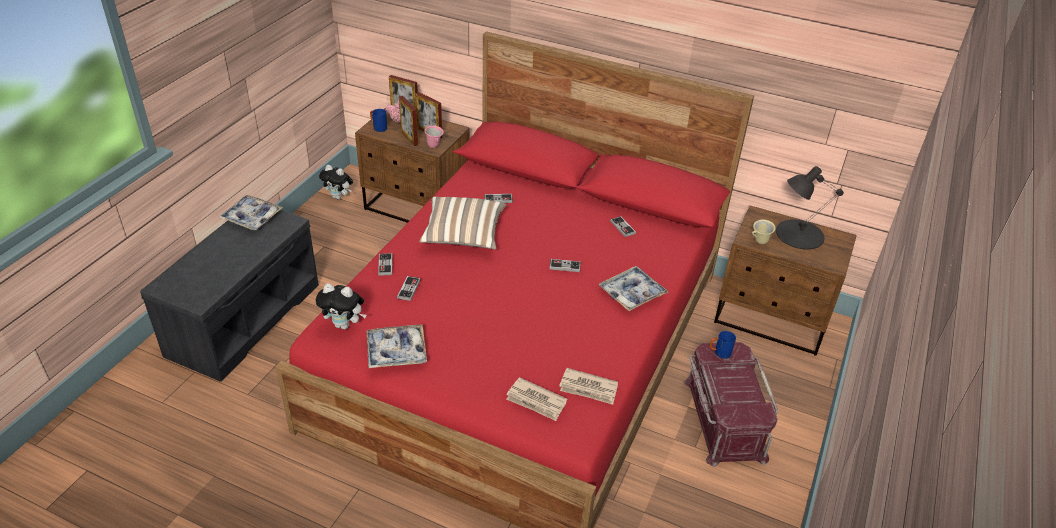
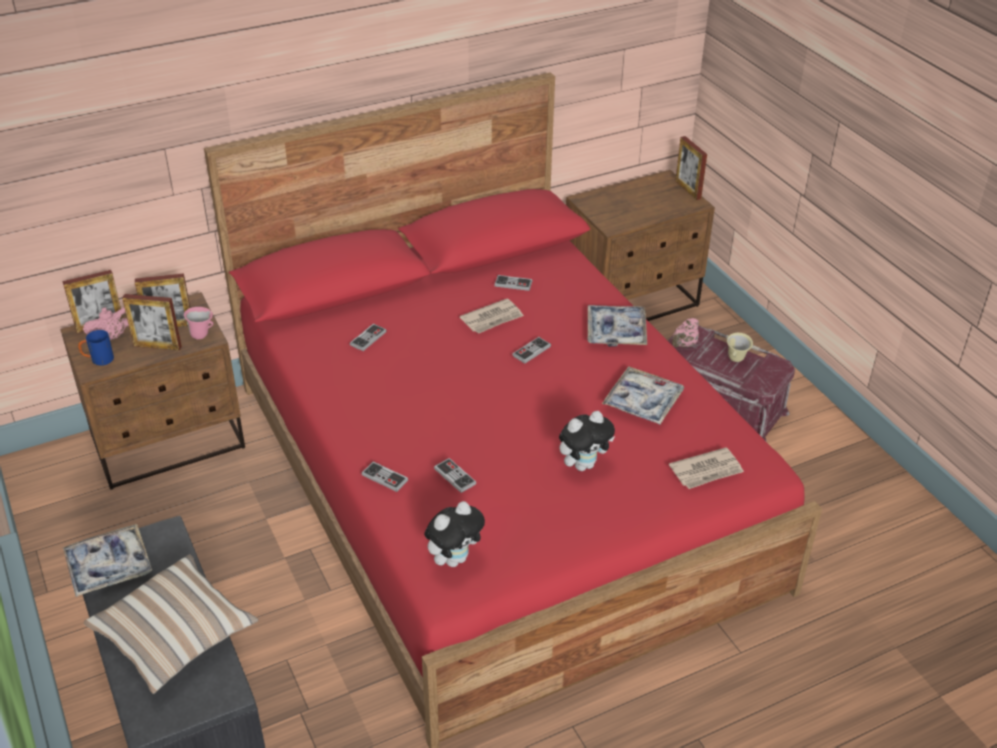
camera: 50 degrees left, 0 degrees up
(339, 197) = (53, 500): plush toy -> plush toy (583, 464)
(396, 351) = (541, 536): tray -> tray (642, 402)
(463, 235) = (400, 394): pillow -> pillow (176, 637)
(588, 388) = (718, 429): newspaper -> newspaper (492, 319)
(719, 353) = (684, 345): blue mug -> pink teapot
(760, 242) = (624, 222): beige mug -> beige mug (736, 360)
(798, 234) = (636, 196): black table lamp -> none
(845, 254) = (688, 190): none -> picture frame

